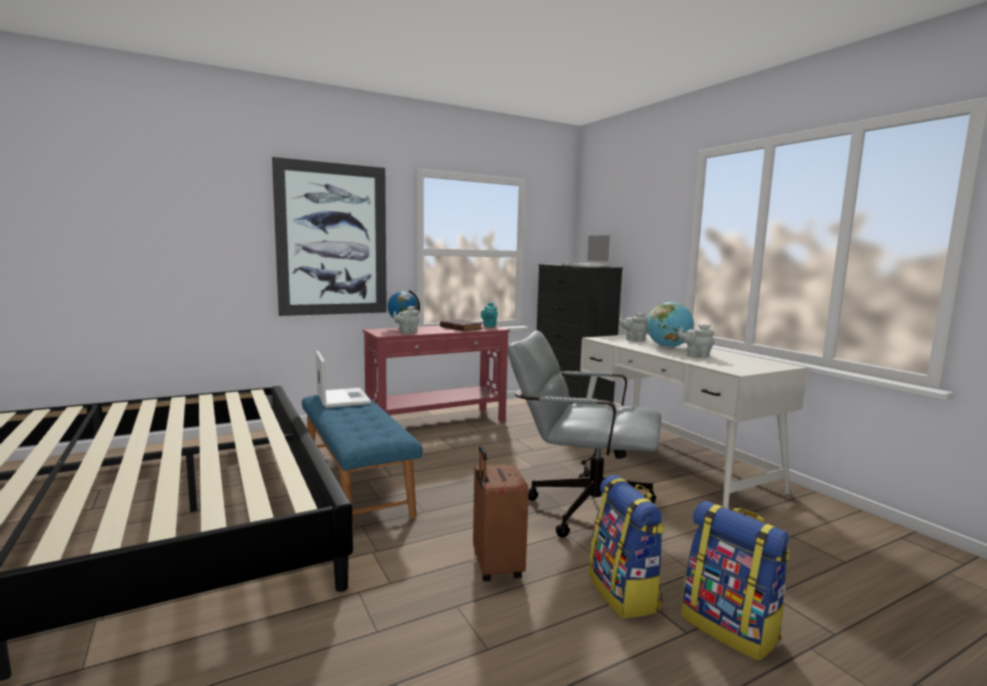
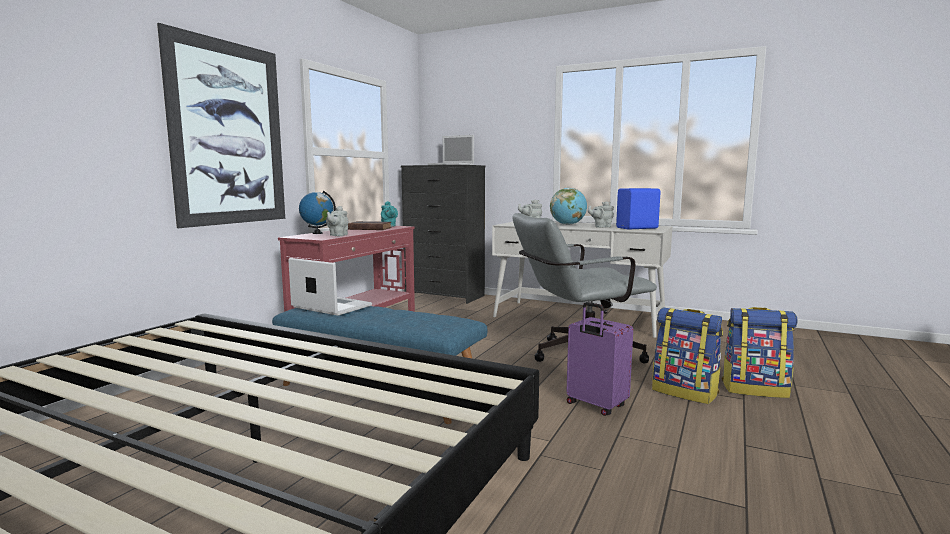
camera: 35 degrees left, 0 degrees up
(495, 567) = (595, 406): brown suitcase -> purple suitcase
(736, 364) = (638, 228): none -> blue speaker

